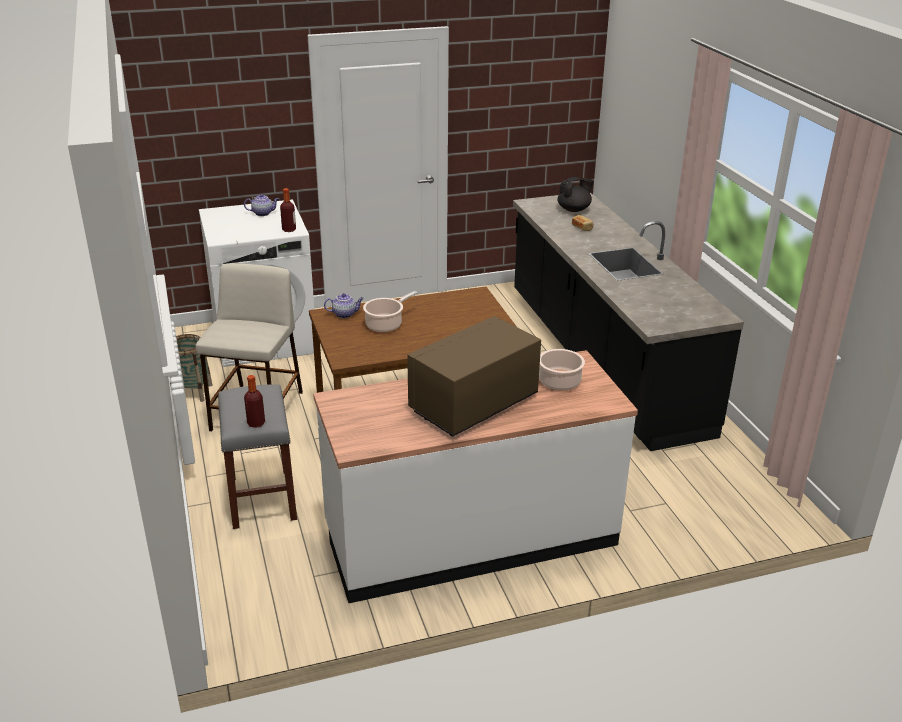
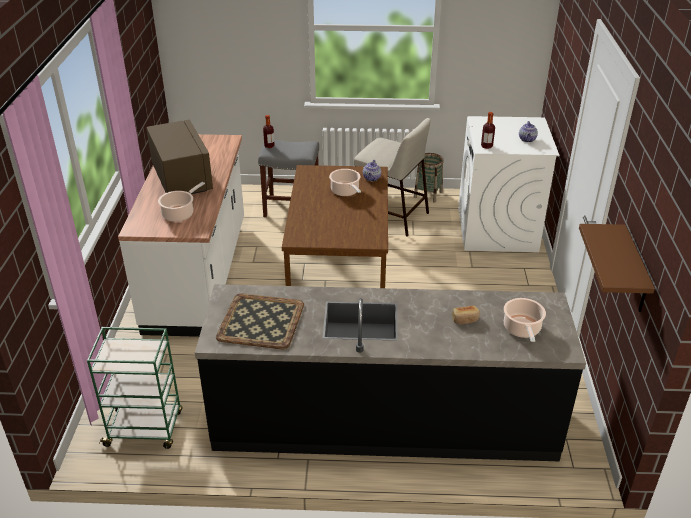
camera: 110 degrees right, 5 degrees up
(532, 139) = (634, 271): none -> brown shelf
(574, 209) = (522, 329): black teapot -> cooking pot
(674, 302) = (260, 322): none -> tray
(737, 485) = (145, 429): none -> green cart

